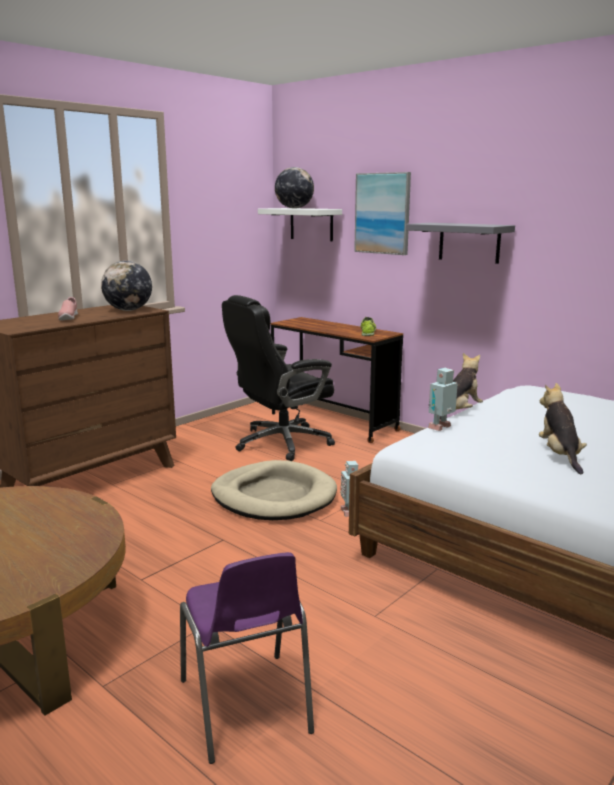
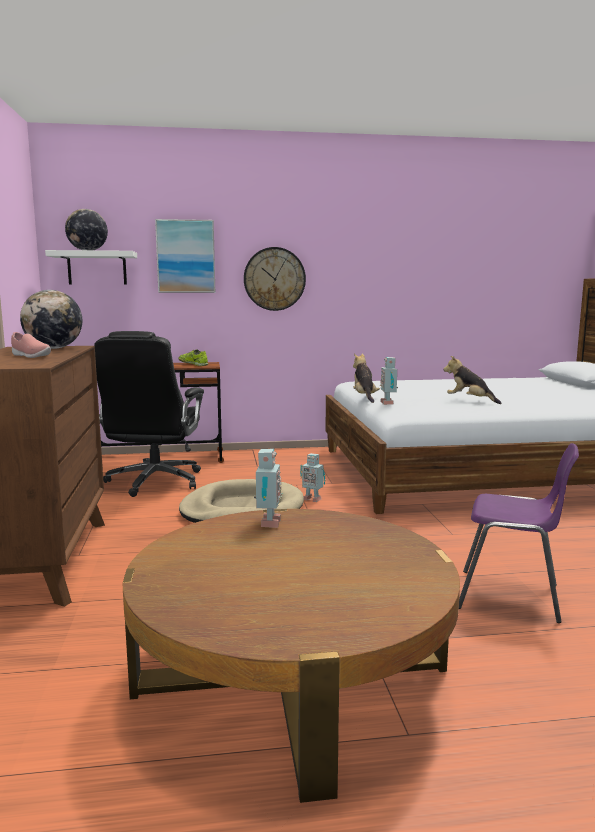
camera: 50 degrees left, 5 degrees down
(61, 508) = (268, 523): none -> toy robot
(469, 242) = (274, 279): grey shelf -> wall clock

